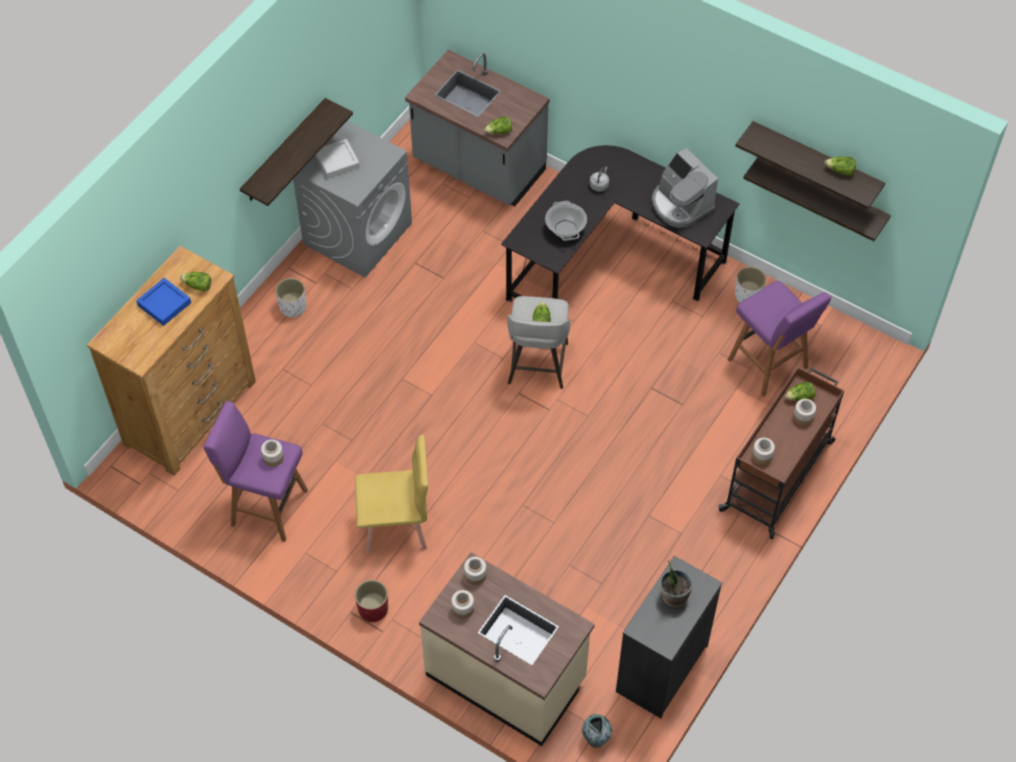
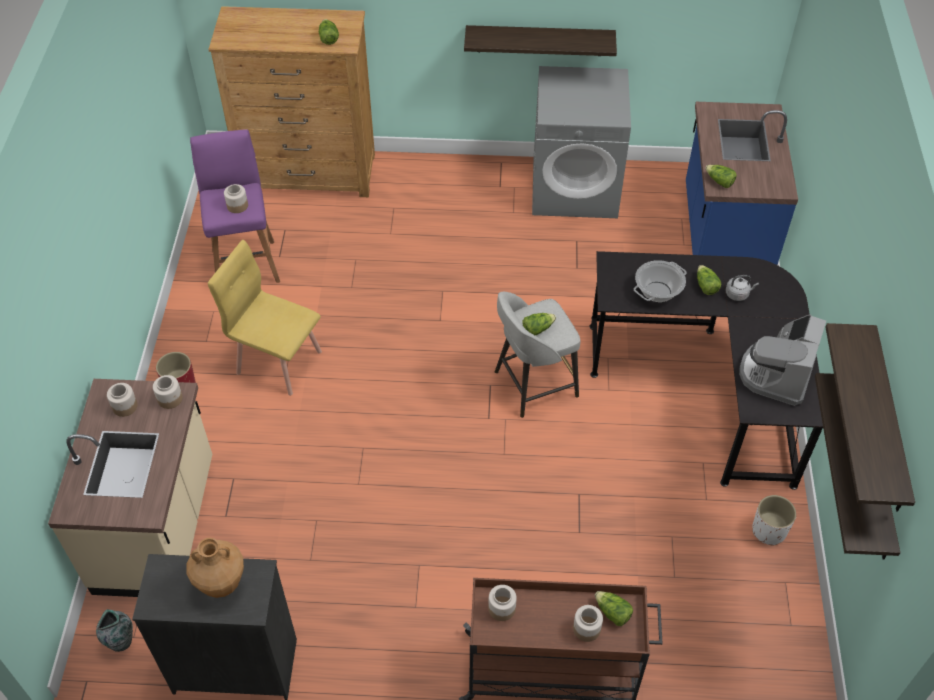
camera: 60 degrees right, 5 degrees down
(164, 304) = (294, 28): blue tray -> none
(292, 307) = (462, 184): white planter -> none
(337, 161) = (576, 89): grey tray -> none
(396, 526) = (278, 361): yellow chair -> yellow chair turned 150 degrees clockwise
(478, 168) = (723, 235): grey counter -> blue counter
(674, 596) = (221, 583): potted plant -> brown vase
(769, 365) = (693, 595): purple stool -> none
(840, 171) = (886, 444): lettuce -> lettuce (705, 286)

